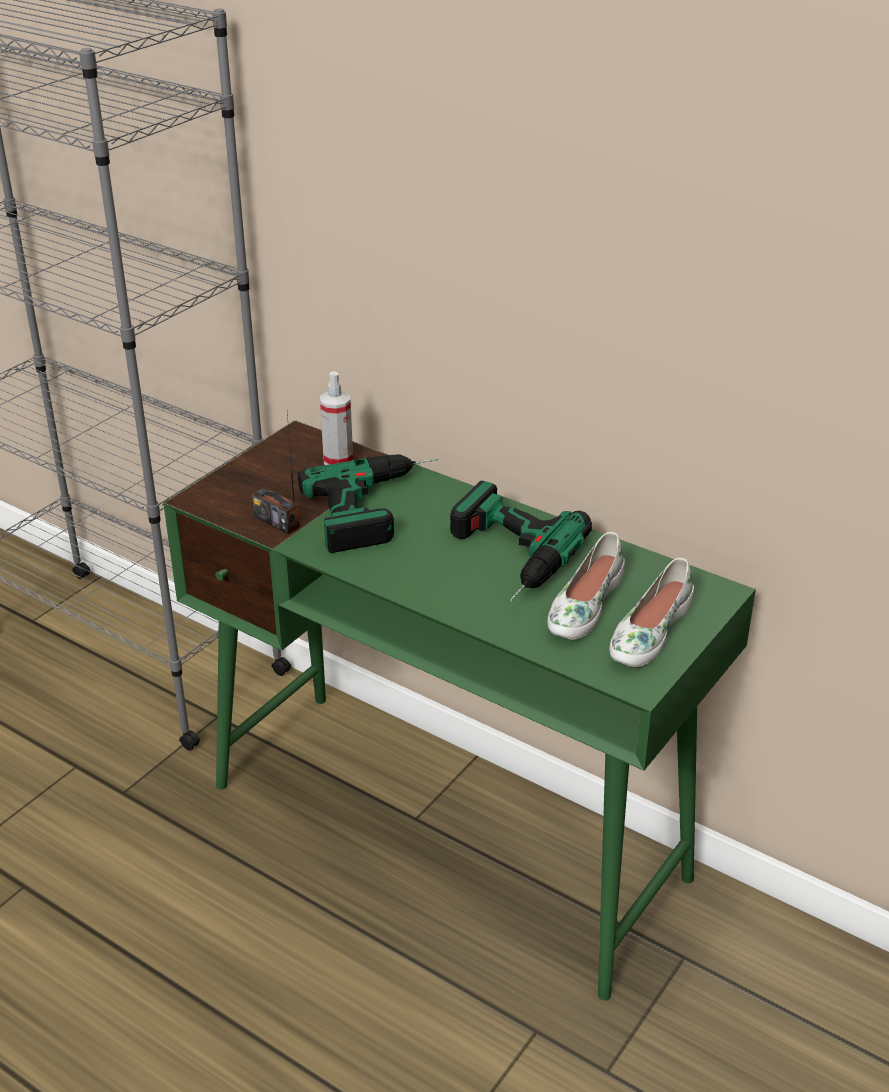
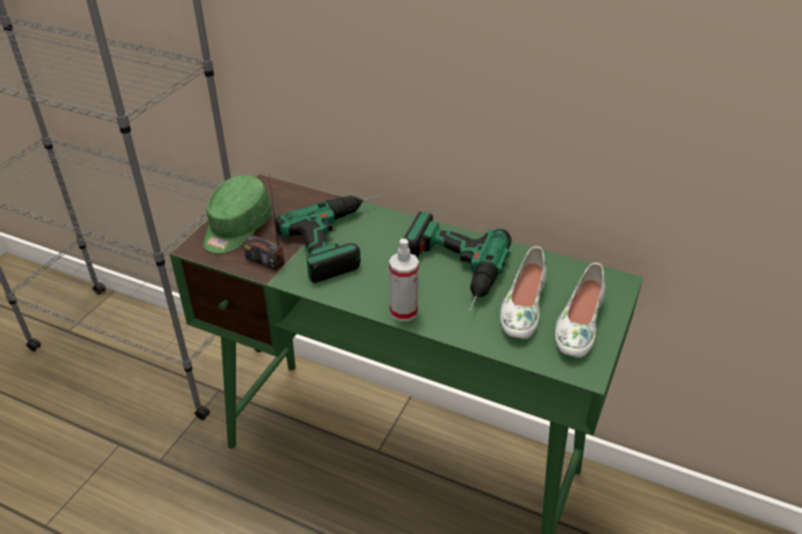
camera: 10 degrees left, 5 degrees up
(251, 482) = (236, 229): none -> green cap
(338, 460) = (300, 203): spray bottle -> spray bottle (403, 311)

